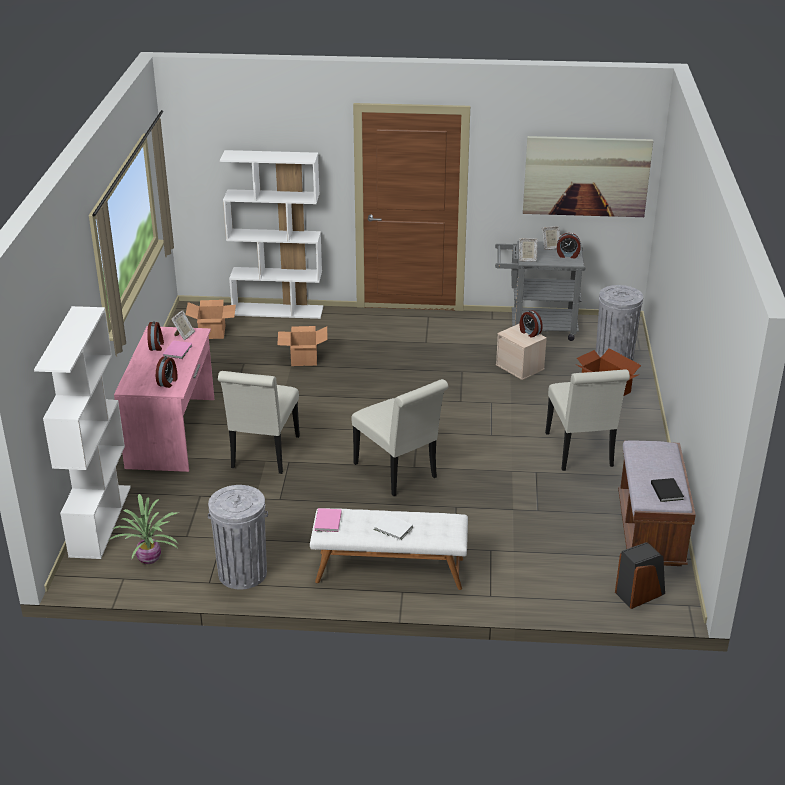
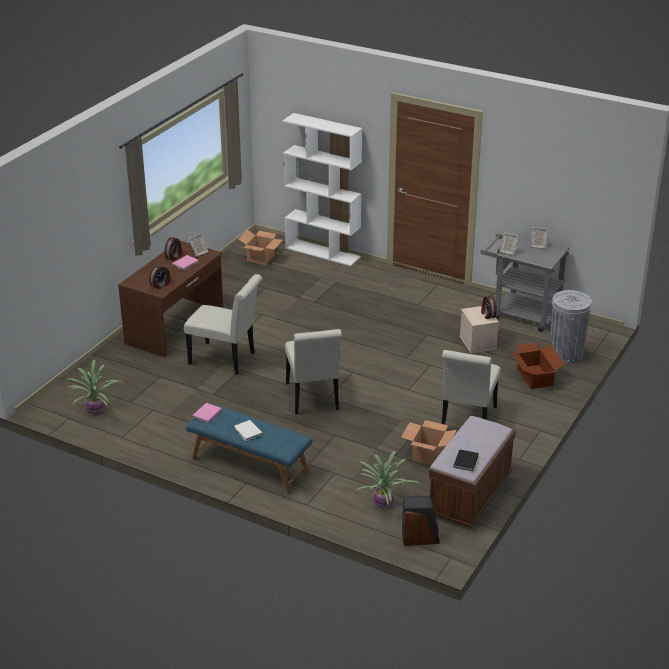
camera: 25 degrees right, 0 degrees up
(100, 520) = (82, 375): white bookcase -> none
(172, 432) = (175, 326): pink desk -> brown desk
(242, 573) = (148, 437): grey trash can -> none
(264, 455) = (226, 359): white chair -> white chair turned 105 degrees counterclockwise
(304, 359) = (313, 295): cardboard box -> cardboard box (428, 455)
(389, 570) = (249, 466): white bench -> blue bench
(567, 255) = (546, 256): alarm clock -> none
(571, 568) = (384, 504): none -> potted plant
(586, 176) = (576, 190): picture -> none

